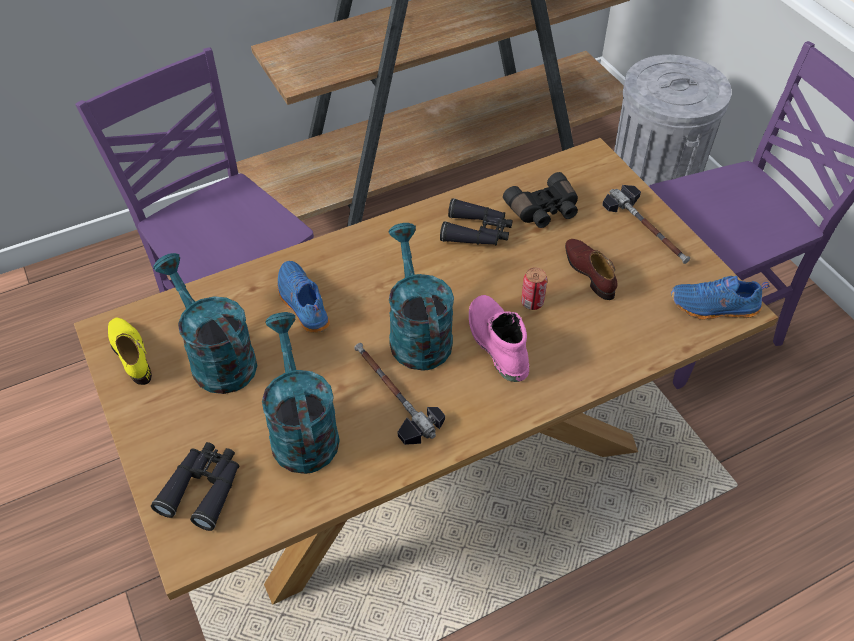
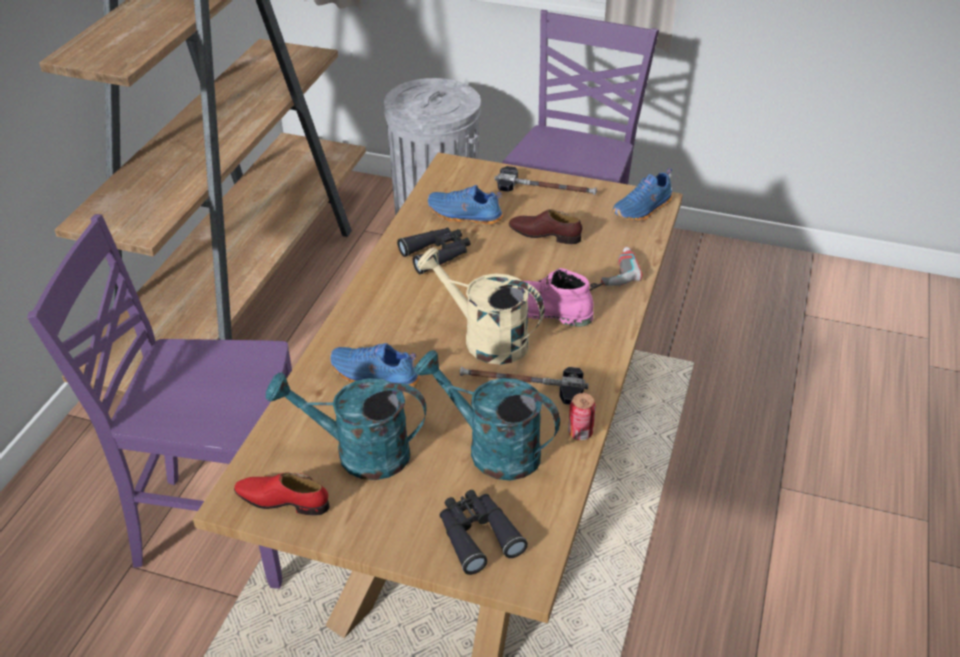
camera: 45 degrees left, 10 degrees down
(131, 354) = (282, 500): yellow shoe -> red shoe
(417, 332) = (485, 339): turquoise watering can -> beige watering can
(532, 302) = (534, 273): can -> can (580, 433)
(544, 211) = (464, 216): black binoculars -> blue shoe
(596, 347) = (608, 273): none -> power drill

